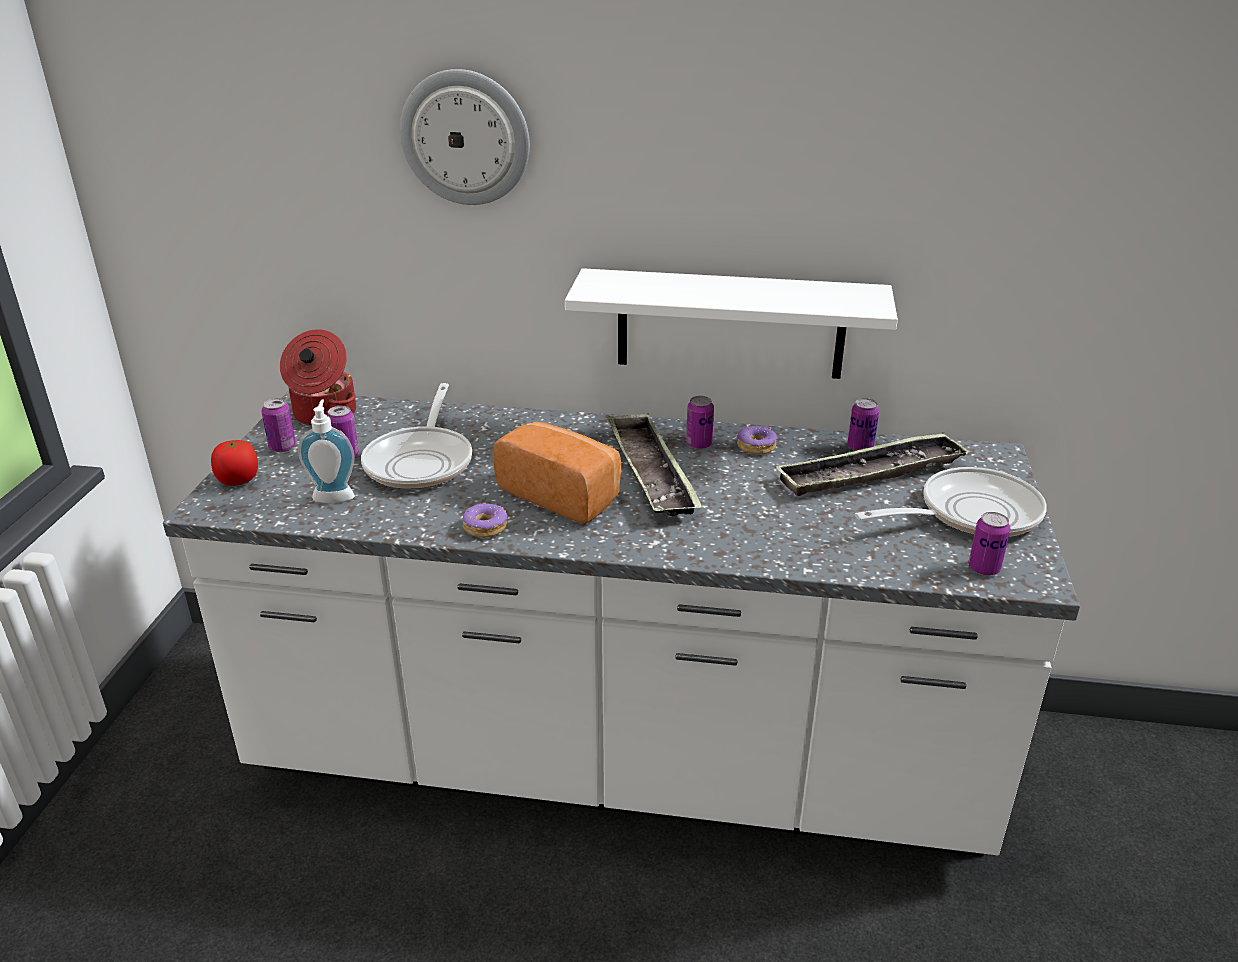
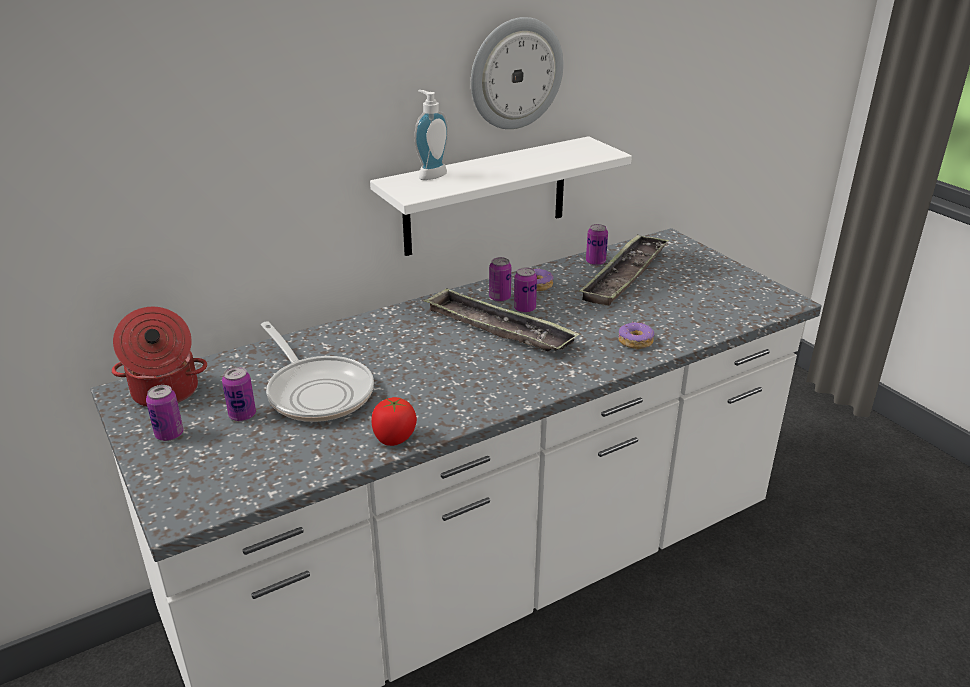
camera: 40 degrees left, 0 degrees up
(238, 481) = (173, 479): tomato -> tomato (394, 439)
(334, 495) = (285, 449): soap dispenser -> soap dispenser (430, 174)
(465, 138) = (258, 81): wall clock -> wall clock (515, 73)
(485, 527) = (446, 416): donut -> donut (635, 341)
(563, 494) = (463, 368): bread -> none
(969, 513) = (706, 278): frying pan -> none
(984, 568) = (757, 305): can -> can (524, 309)

